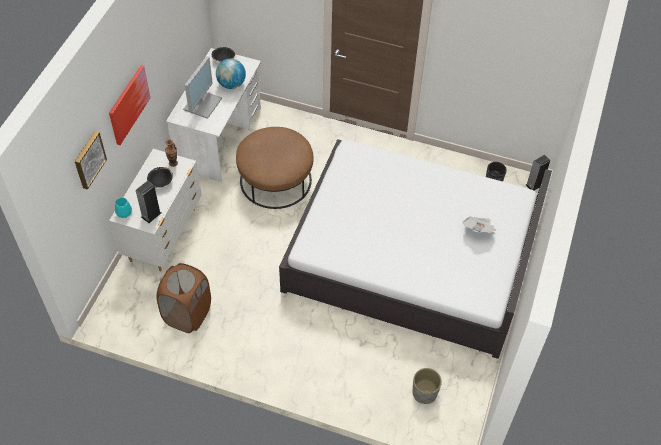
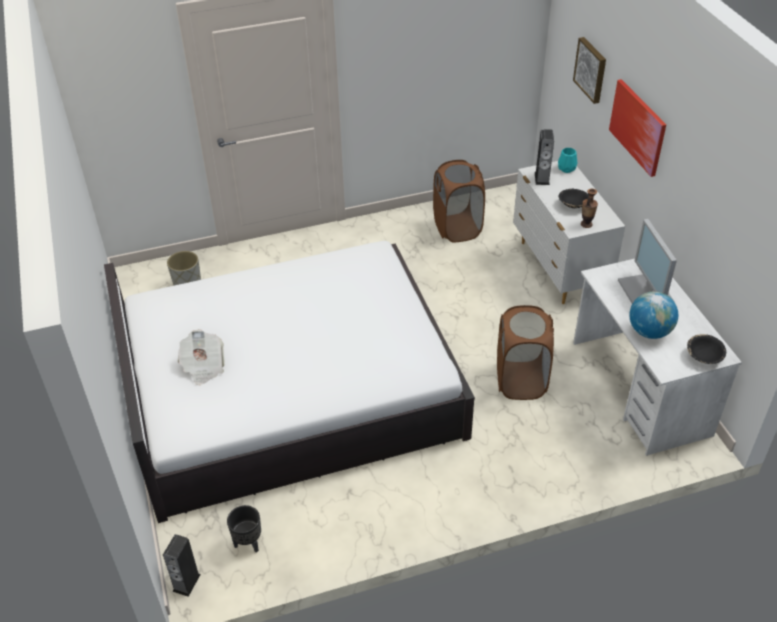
camera: 145 degrees right, 10 degrees down
(275, 180) = (520, 381): brown ottoman -> brown laundry basket

